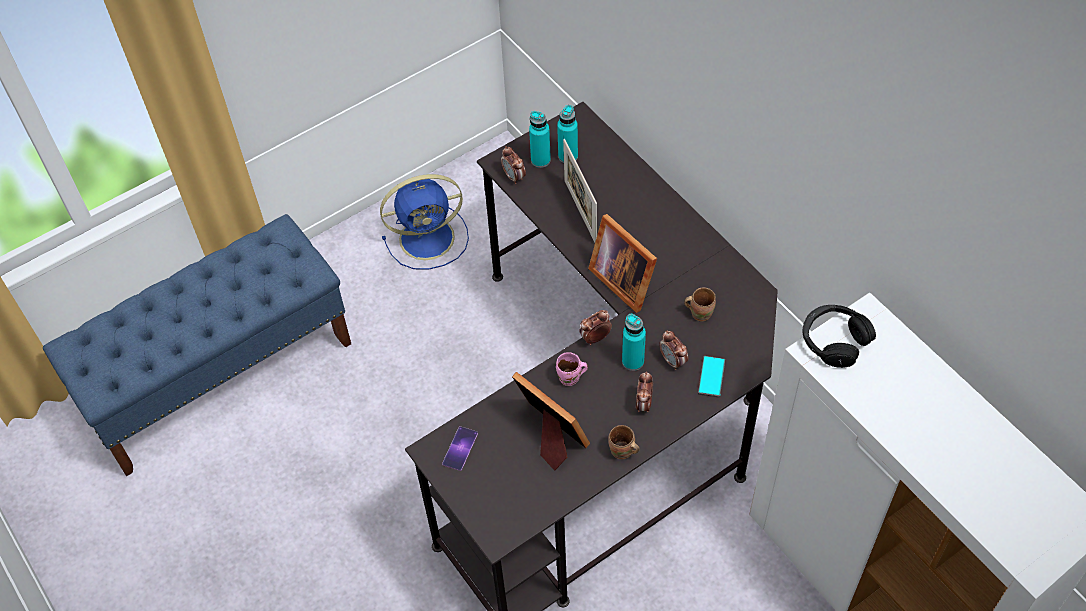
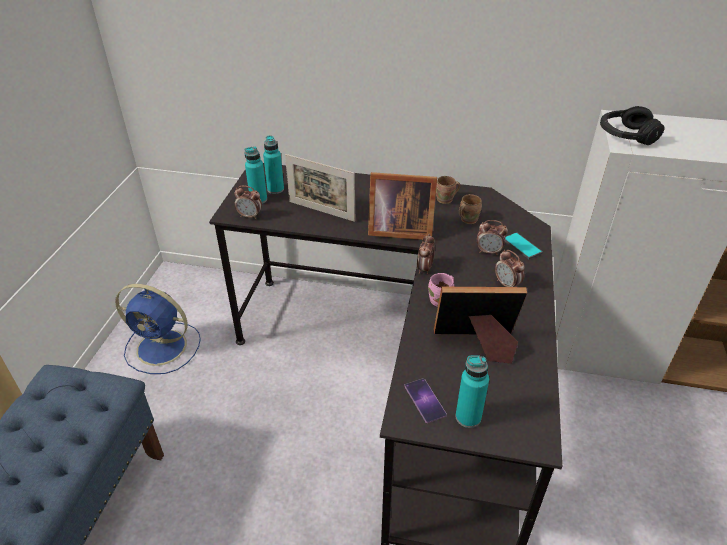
camera: 45 degrees left, 15 degrees down
(429, 237) = (164, 347): blue fan -> blue fan turned 75 degrees clockwise
(622, 452) = (535, 320): brown mug -> brown mug (446, 200)
(633, 361) = (466, 266): turquoise bottle -> turquoise bottle (468, 417)

